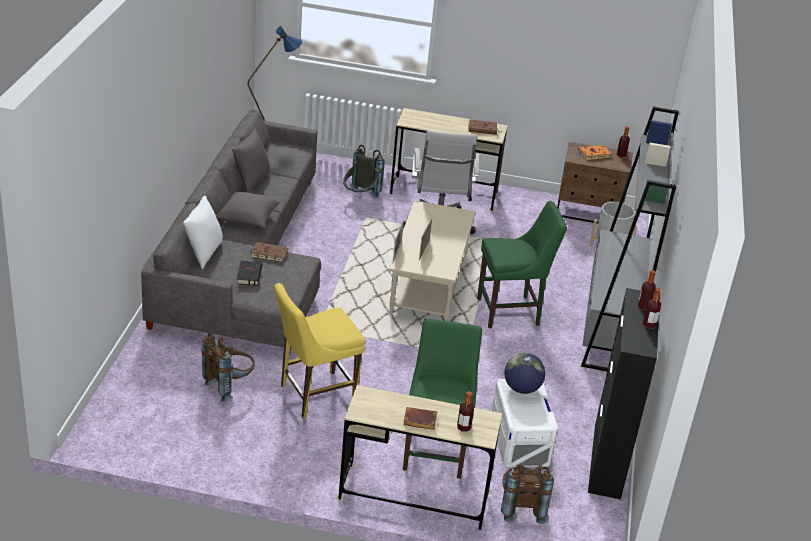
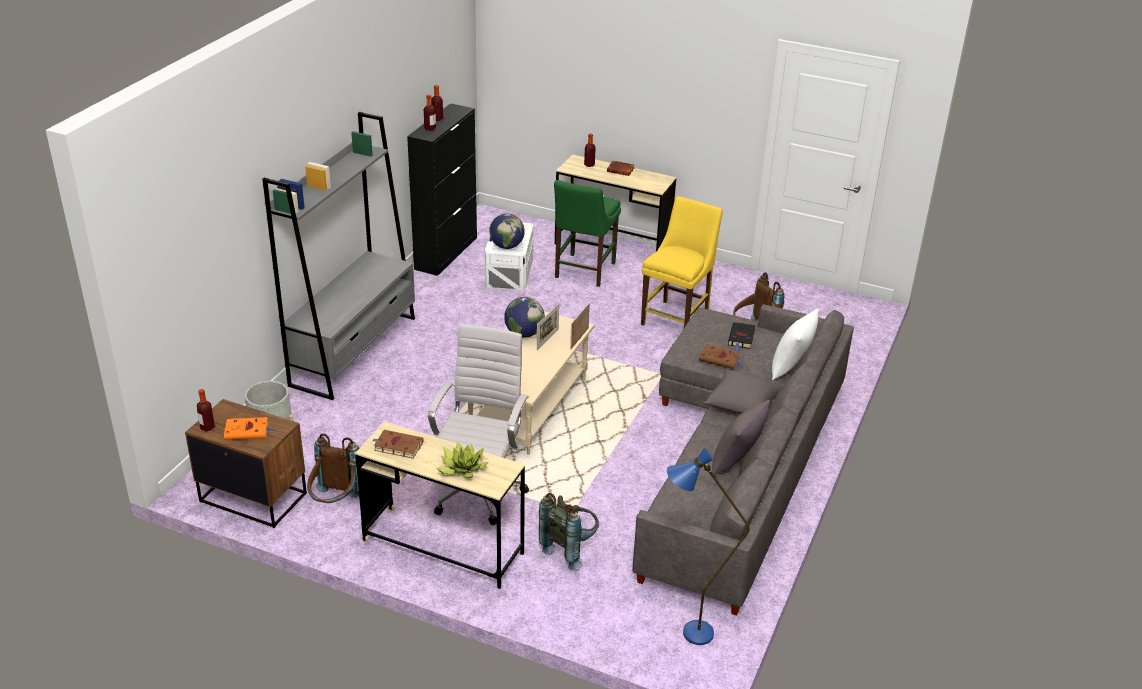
camera: 165 degrees left, 0 degrees up
(314, 395) = (677, 318): yellow chair -> yellow chair turned 45 degrees counterclockwise
(435, 120) = (461, 469): none -> potted plant
(446, 253) = (524, 334): none -> globe
(511, 312) = (450, 374): green chair -> none
(521, 507) = (533, 235): brown backpack -> brown backpack (335, 503)

